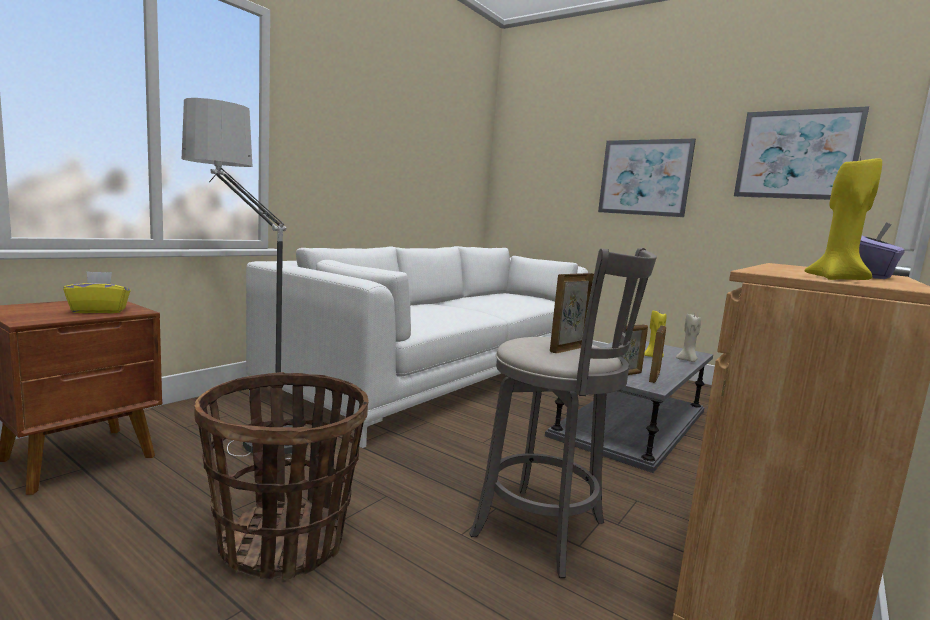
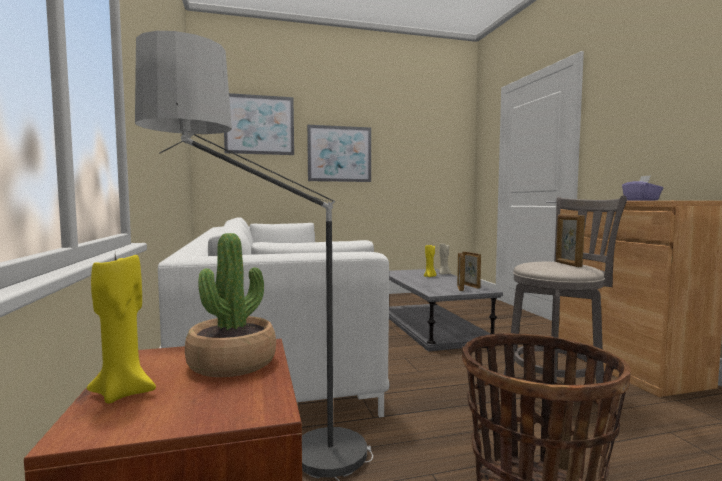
camera: 50 degrees left, 5 degrees down
(99, 311) = (232, 363): yellow tissue box -> potted plant
(796, 155) = (427, 141): picture -> picture (259, 125)
(836, 279) = (688, 200): yellow candle -> yellow candle (123, 392)

